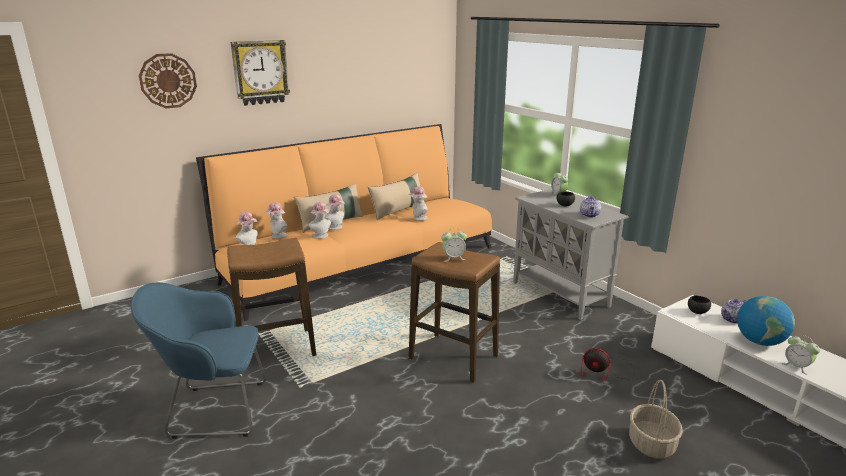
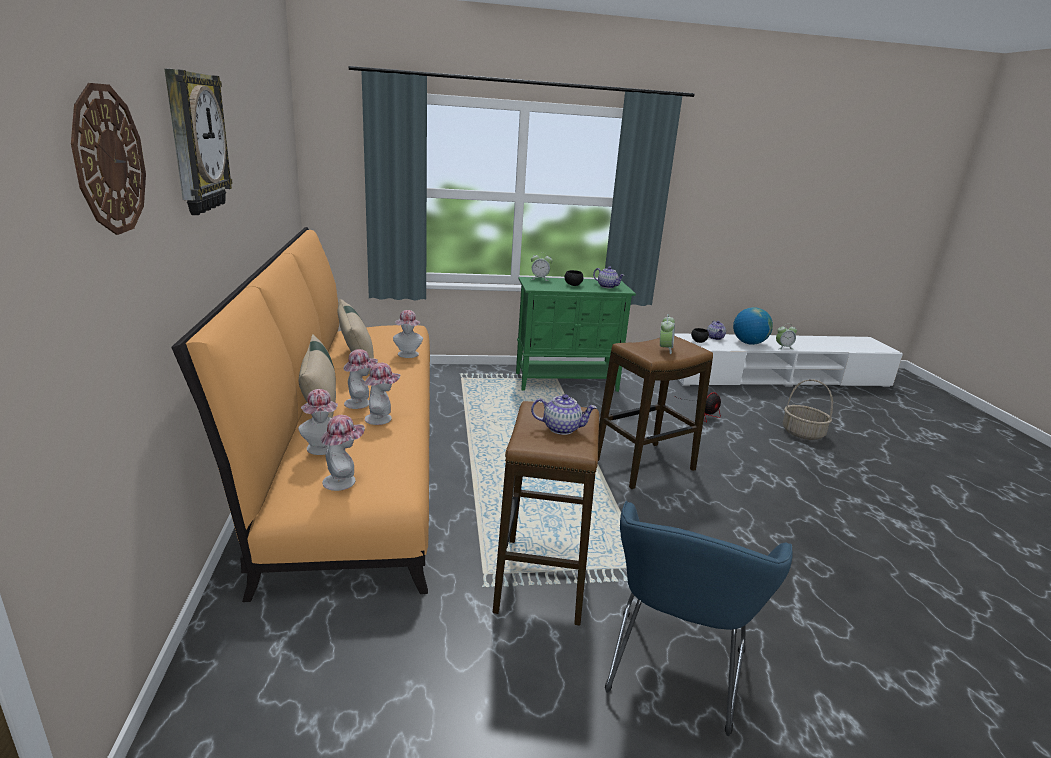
camera: 65 degrees left, 0 degrees up
(265, 252) = (562, 428): none -> teapot
(561, 295) = (567, 382): grey cabinet -> green cabinet

